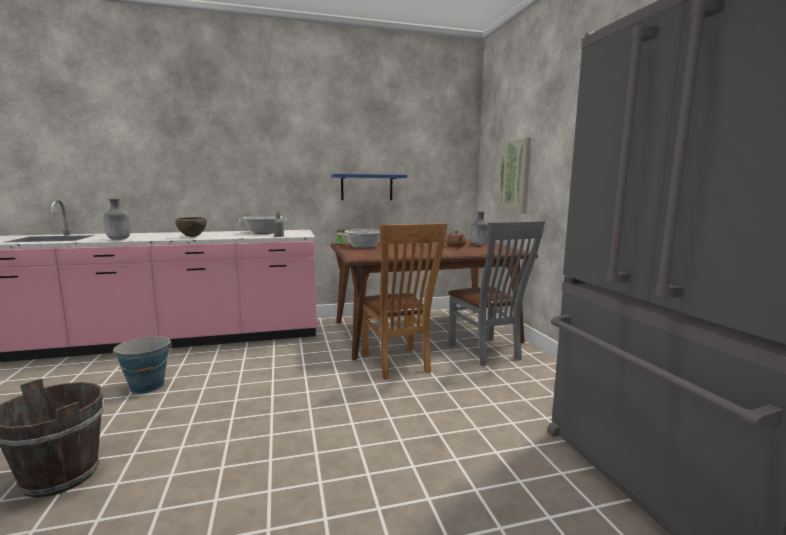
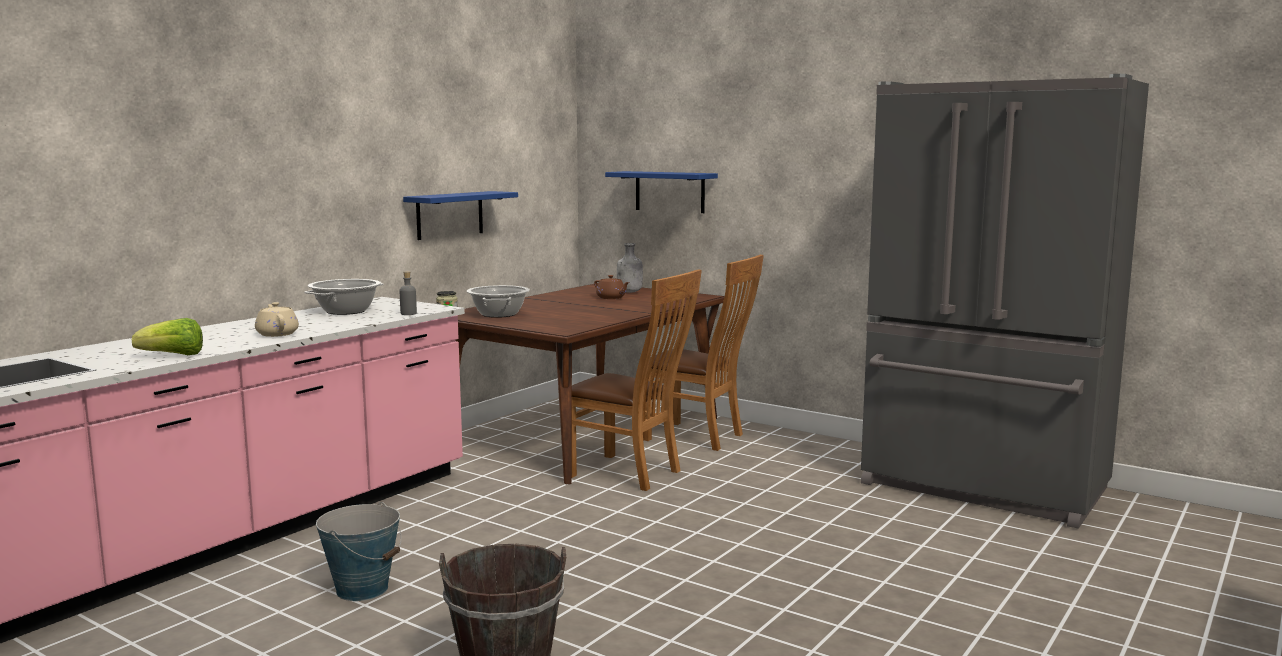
camera: 40 degrees left, 0 degrees up
(119, 239) = (173, 356): grey bottle -> lettuce
(192, 237) = (277, 334): brown bowl -> beige teapot
(487, 353) = (699, 437): grey chair -> brown chair
(515, 176) = (669, 191): picture -> blue shelf

